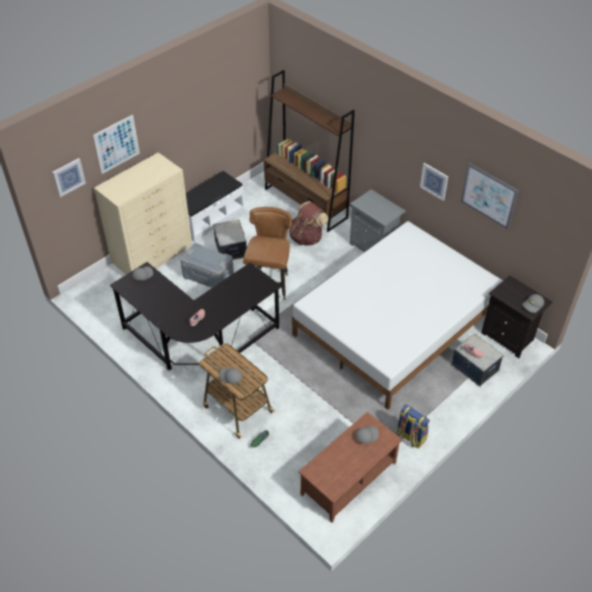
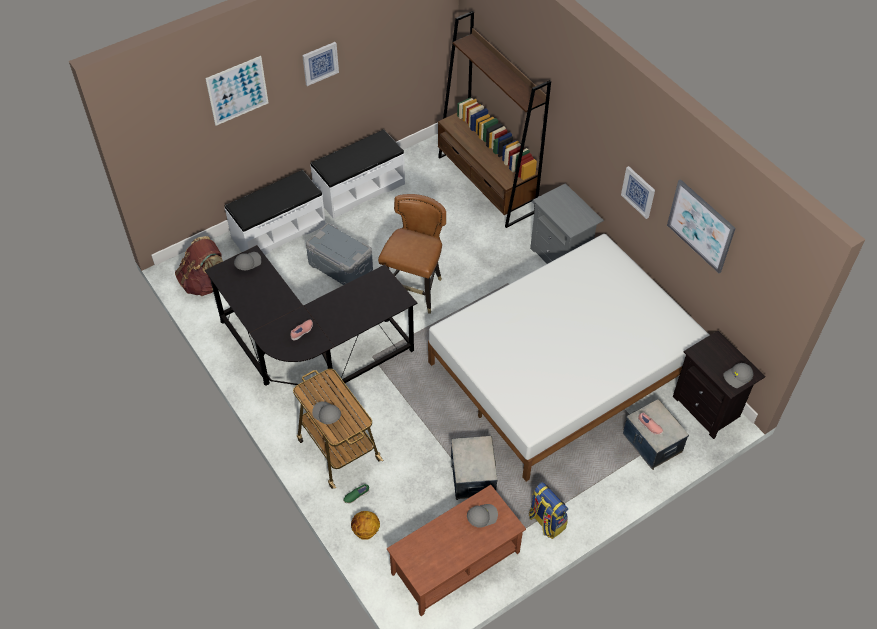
camera: 10 degrees right, 5 degrees up
(68, 177) = (170, 127): picture -> picture (320, 63)
(153, 257) = (278, 231): beige dresser -> white bench
(230, 249) = (376, 234): storage box -> storage box (472, 476)
(273, 466) = (365, 531): none -> basketball
(307, 238) = (477, 232): brown backpack -> brown backpack (204, 283)

